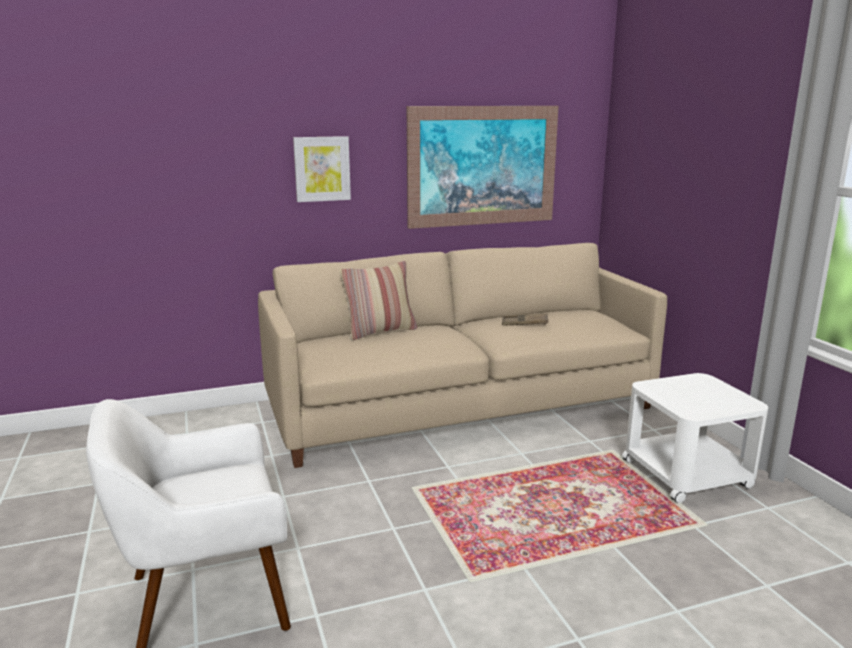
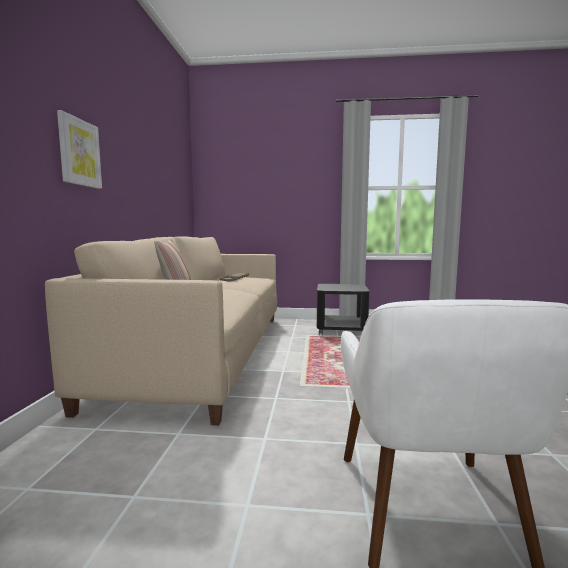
camera: 65 degrees left, 10 degrees down
(483, 166) = (158, 180): picture -> none
(687, 473) = (341, 330): white side table -> black side table

